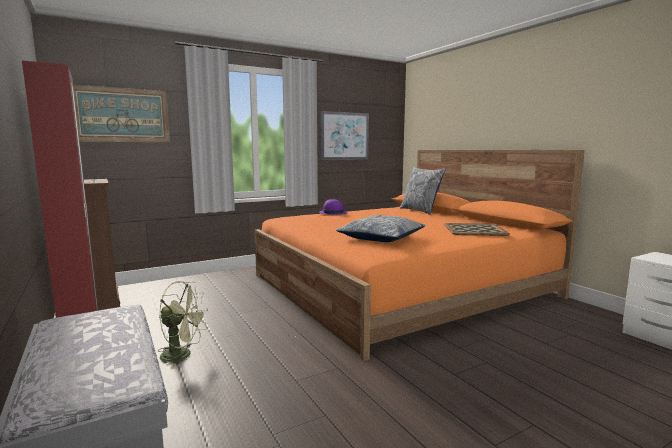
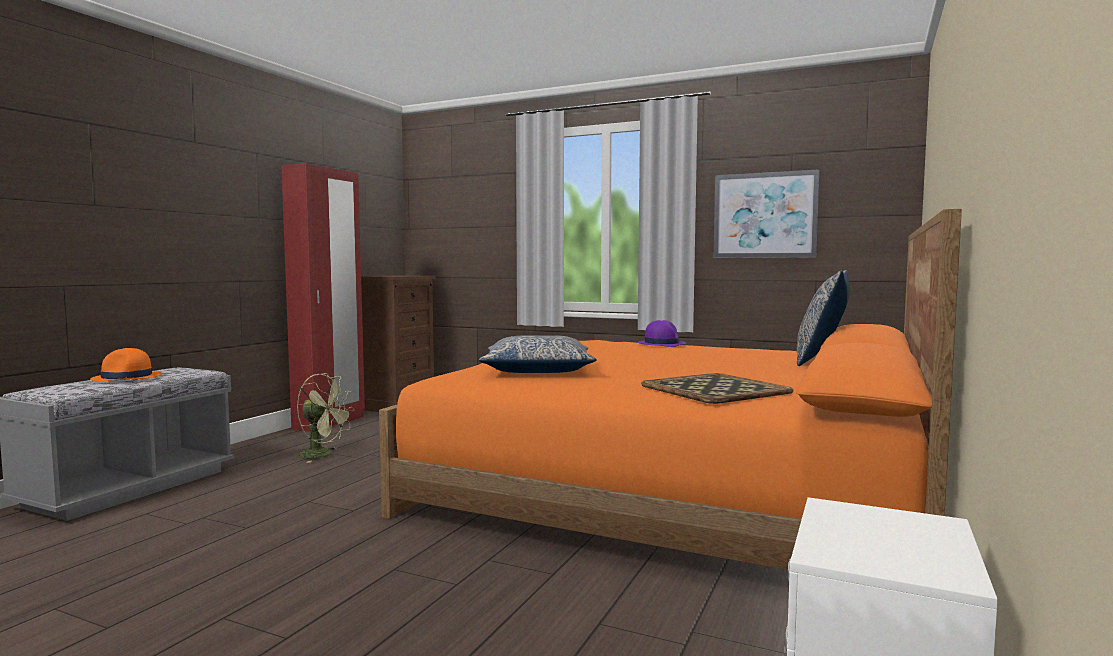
camera: 55 degrees right, 5 degrees down
(95, 344) = (127, 378): none -> orange hat
(122, 115) = (461, 206): picture -> none
(182, 355) = (323, 455): green fan -> green fan turned 45 degrees counterclockwise

